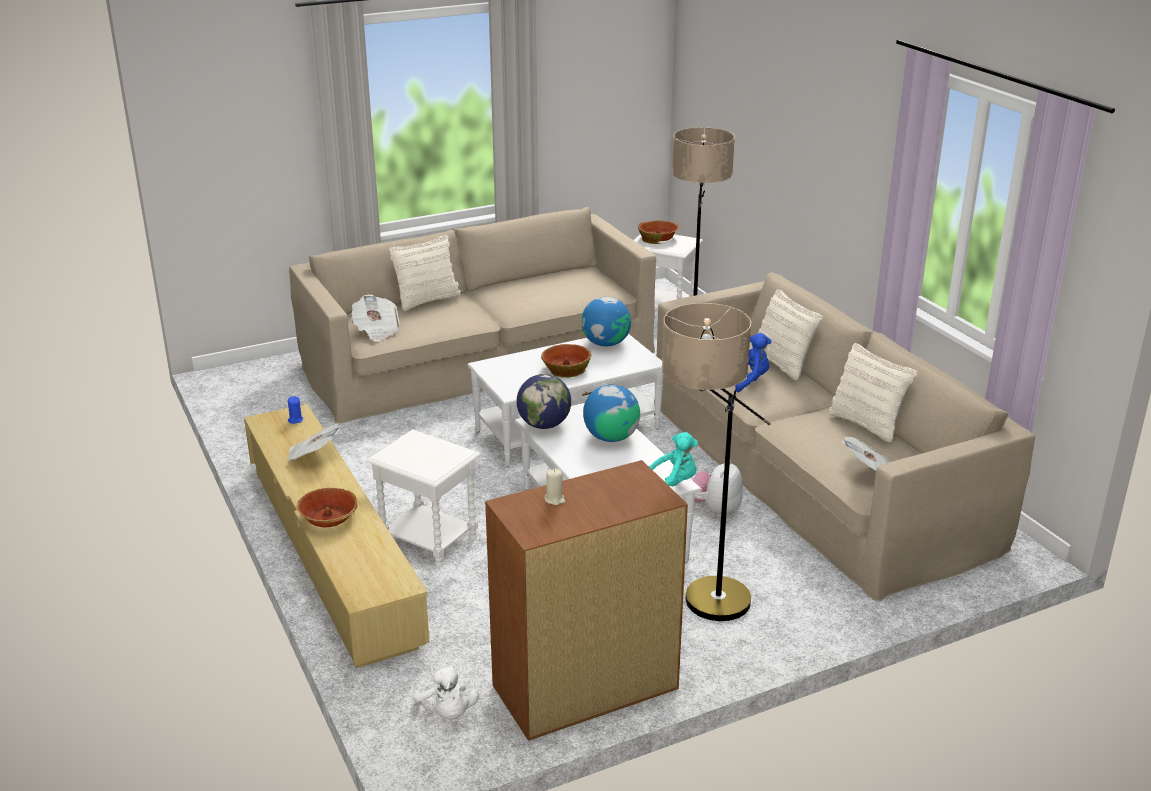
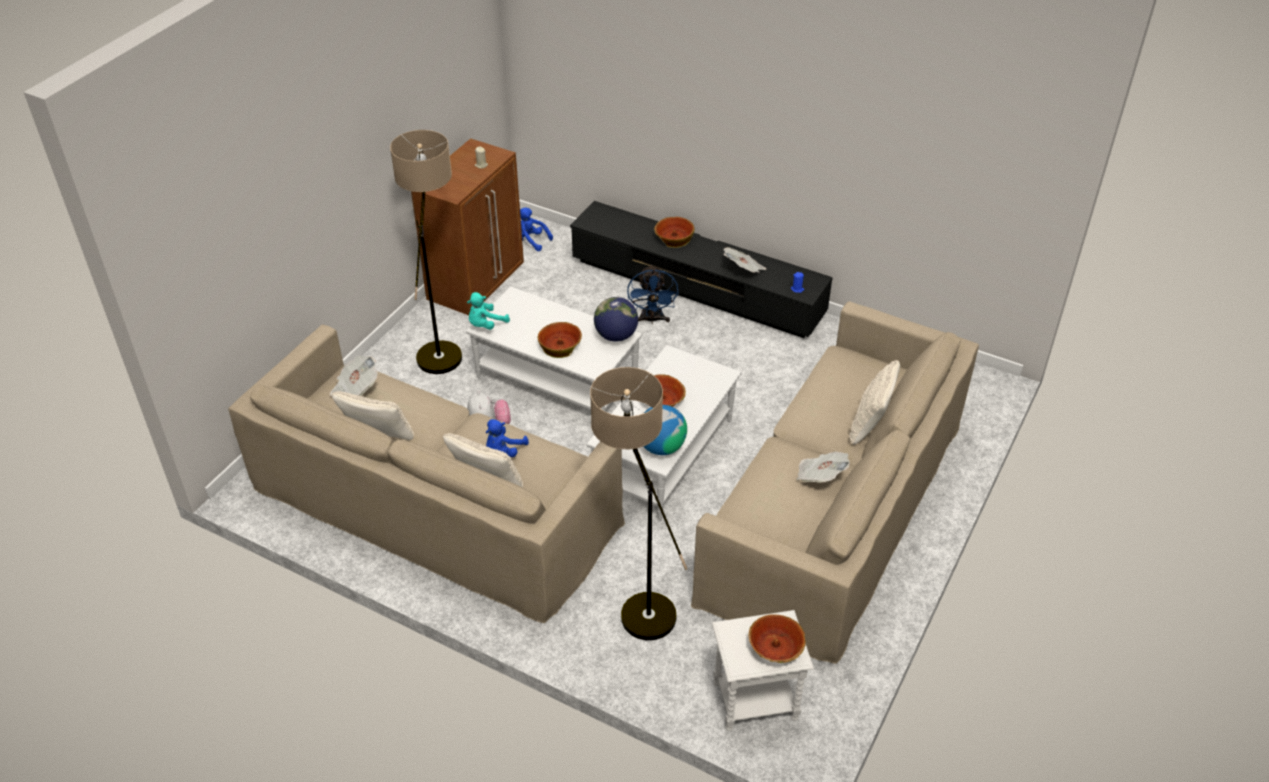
camera: 145 degrees right, 15 degrees up
(331, 552) = (696, 288): beige tv stand -> black tv stand
(376, 330) = (853, 369): newspaper -> newspaper (820, 476)
(428, 540) = (652, 320): white side table -> blue fan
(447, 714) = (531, 241): white plush toy -> blue plush toy
(611, 437) = (560, 346): globe -> bowl

